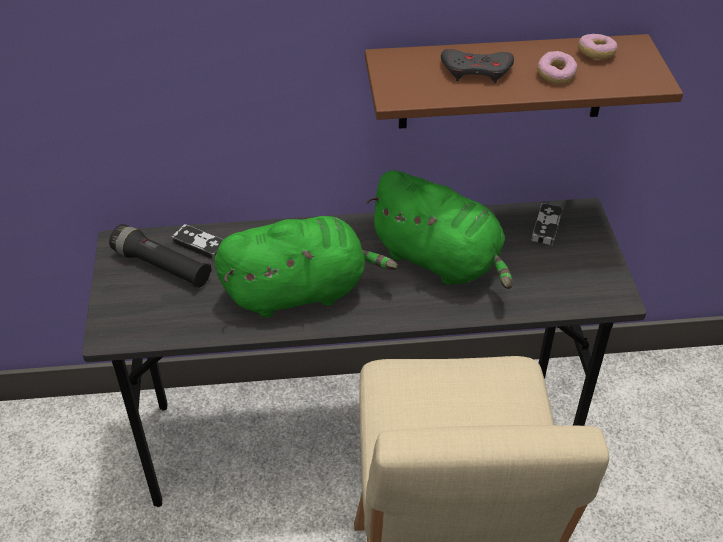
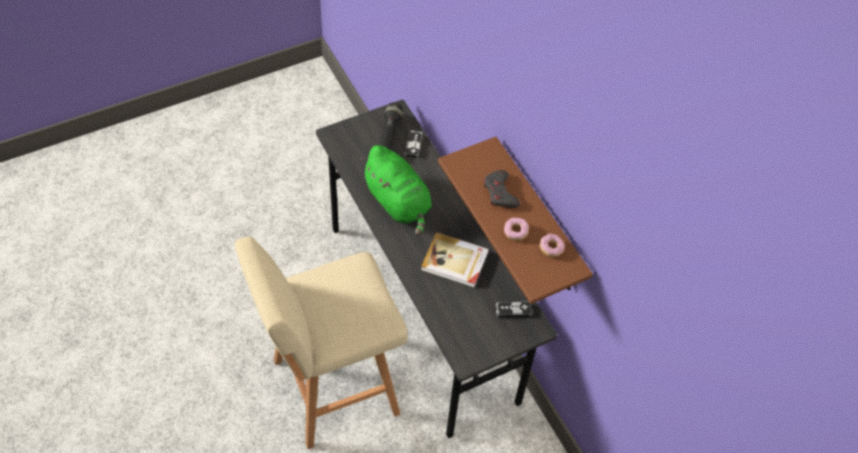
camera: 65 degrees right, 10 degrees up
(440, 260) = (455, 262): green plush toy -> book

